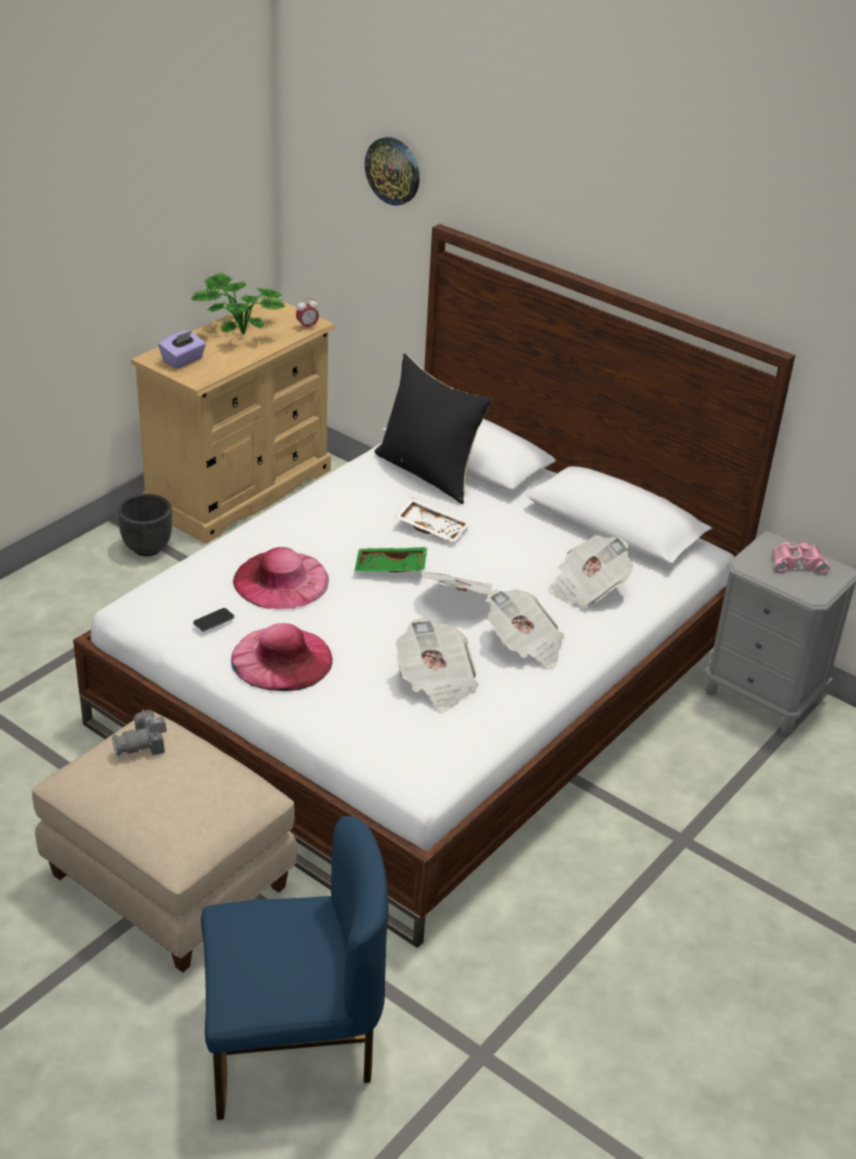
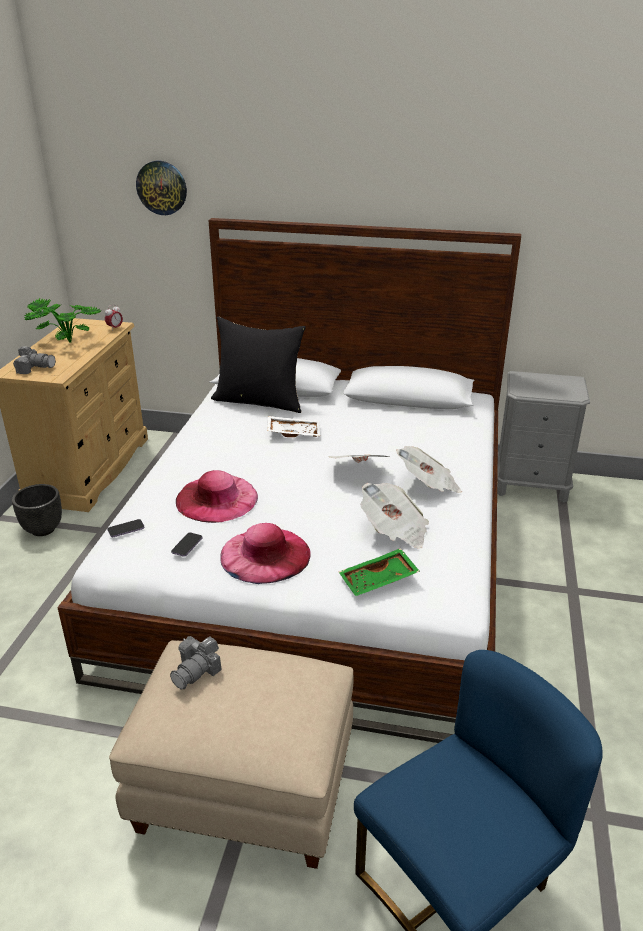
camera: 25 degrees left, 5 degrees down
(170, 583) = (126, 529): none -> phone
(183, 360) = (35, 368): purple tissue box -> camera
(390, 568) = (290, 466): green tray -> green tray (379, 581)
(587, 588) = (430, 438): newspaper -> none
(797, 562) = (546, 382): pink binoculars -> none

